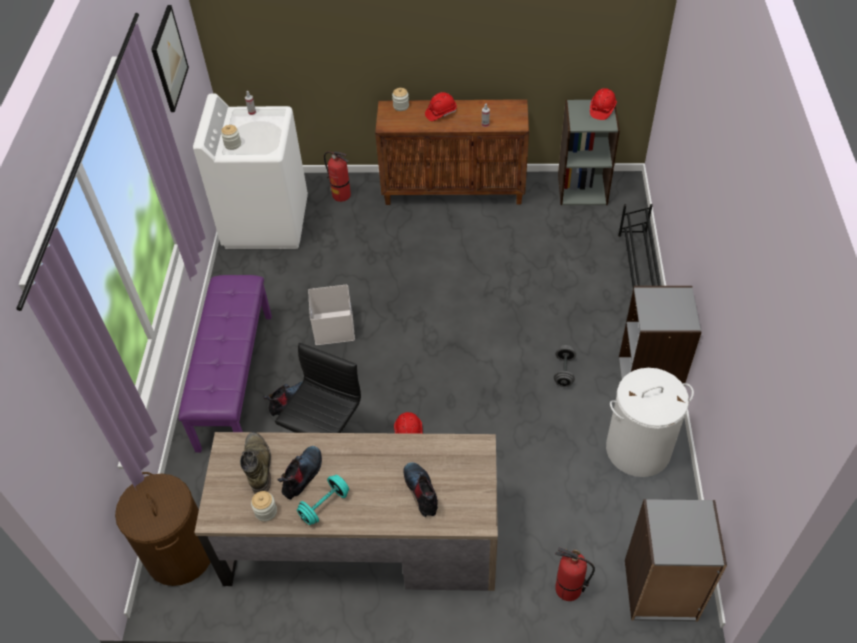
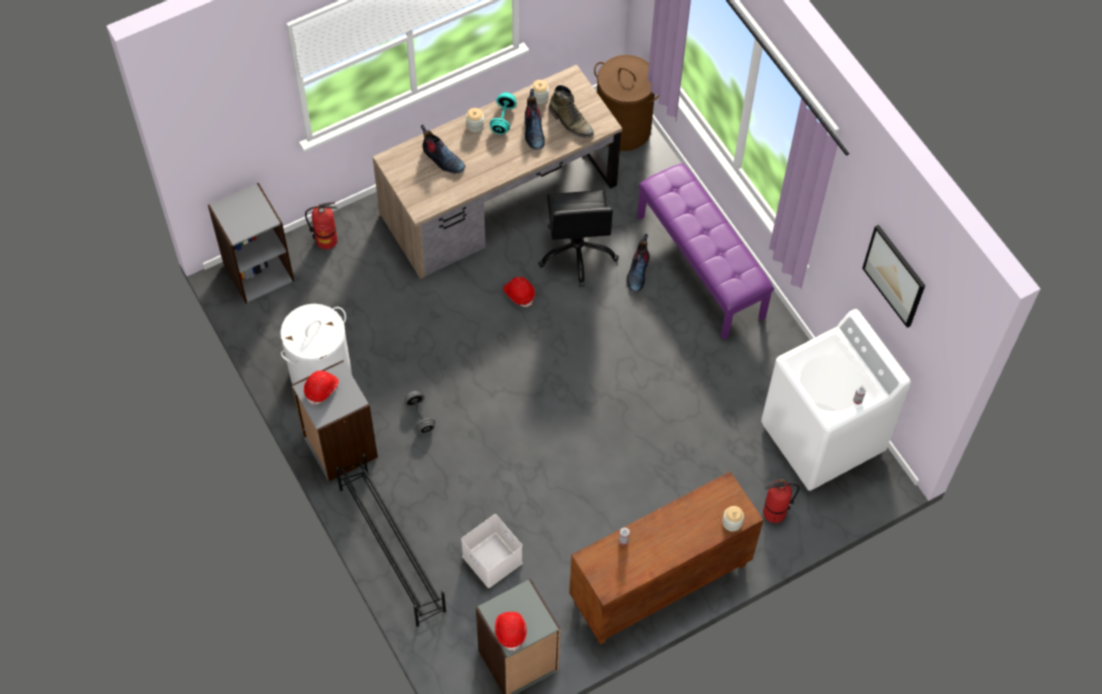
camera: 145 degrees right, 10 degrees up
(232, 144) = (837, 350): jar -> jar (475, 125)
(332, 326) = (658, 357): white storage box -> white storage box (493, 559)
(440, 113) = (682, 534): red hard hat -> red hard hat (321, 389)

